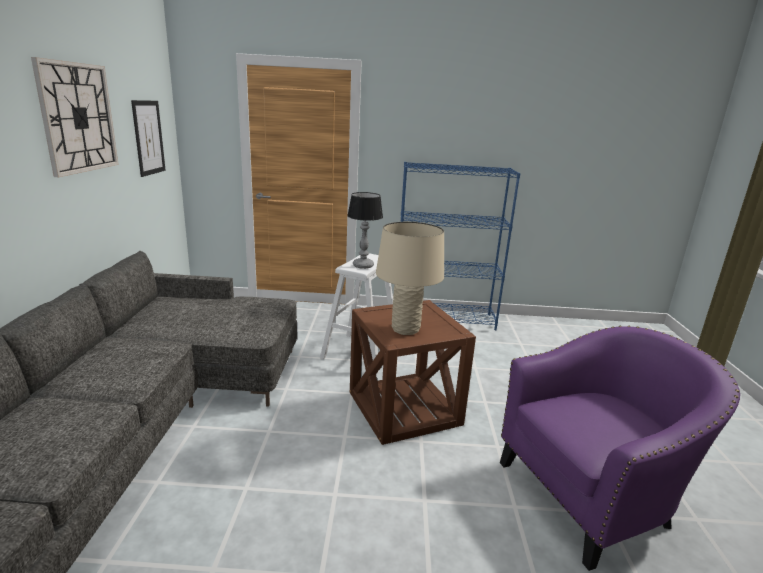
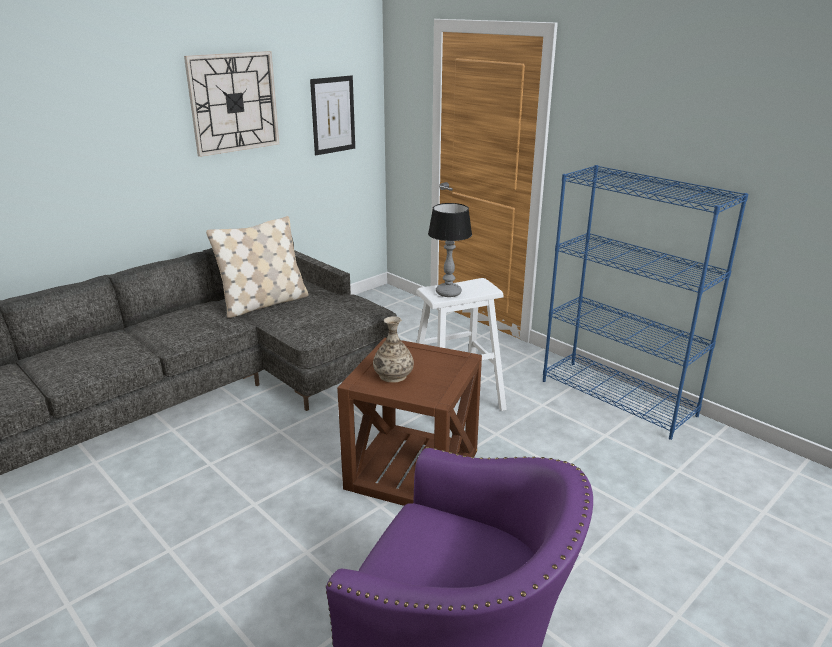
camera: 45 degrees right, 5 degrees up
(171, 323) = (264, 303): none -> beige pillow
(405, 329) = (393, 375): beige table lamp -> vase

